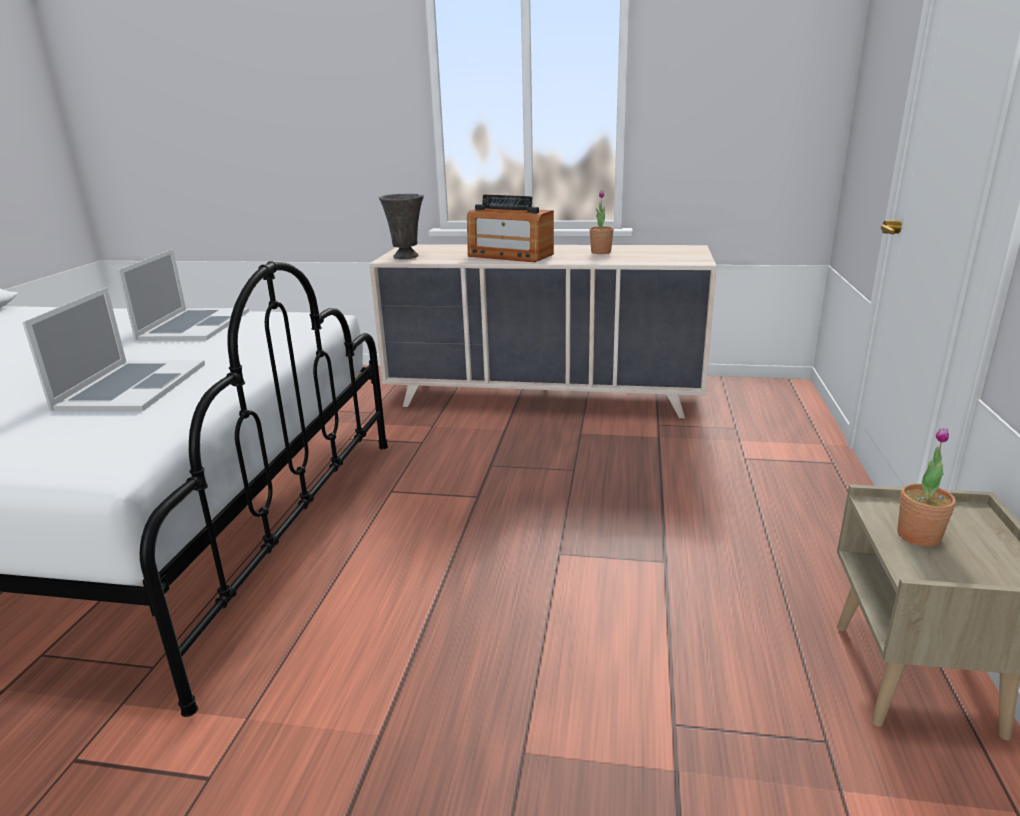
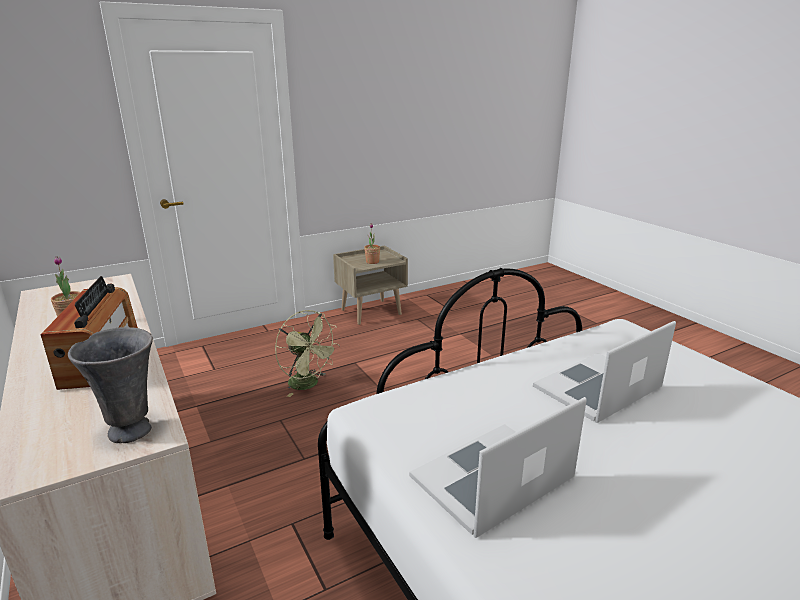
camera: 130 degrees left, 0 degrees up
(634, 505) = (308, 384): none -> green fan

